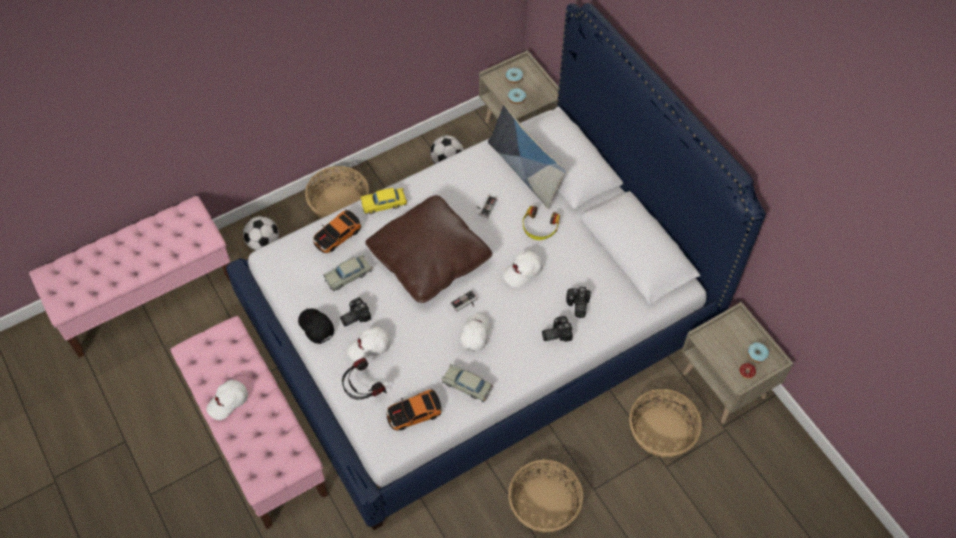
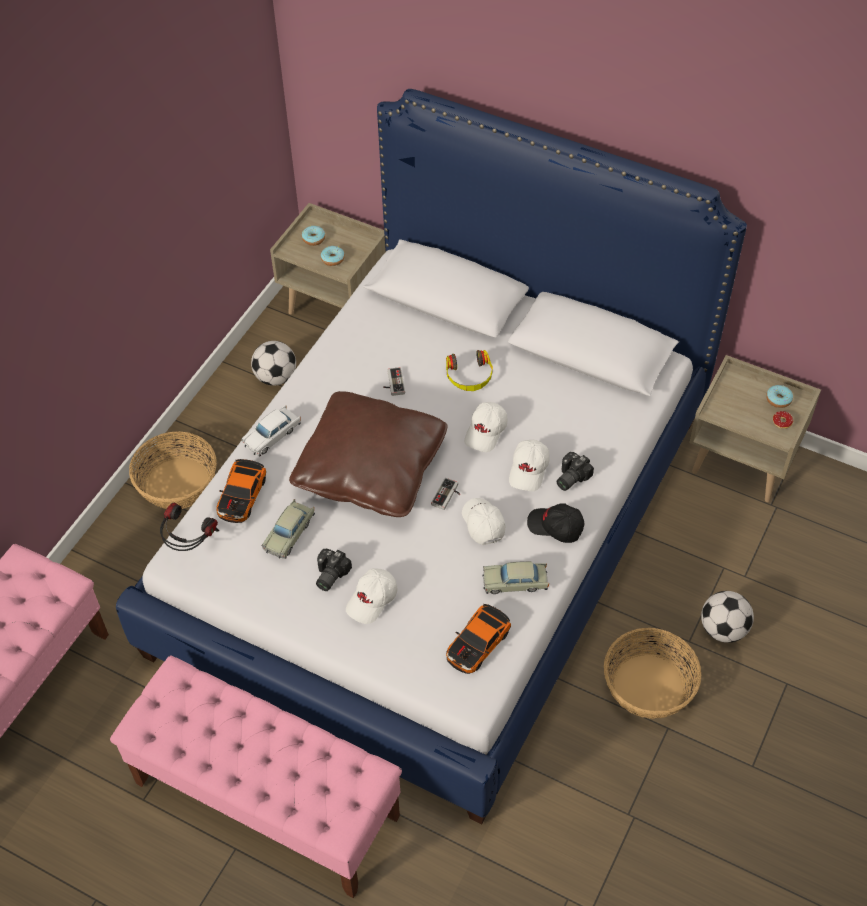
camera: 30 degrees left, 5 degrees down
(228, 402) = (234, 759): white cap -> white cap (529, 470)
(264, 243) = (113, 573): football -> football (723, 629)
(316, 327) = (292, 611): black cap -> black cap (555, 527)
(364, 391) = (401, 650): headphones -> headphones (189, 544)
(384, 204) = (272, 435): yellow toy car -> white toy car
(525, 171) = (409, 325): pillow -> none
(577, 306) = (571, 438): camera -> none
(661, 432) = (715, 544): basket -> none

